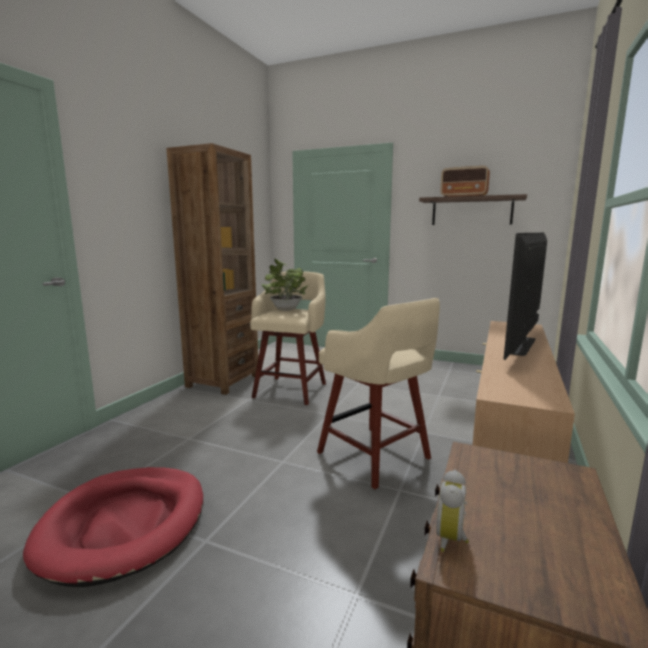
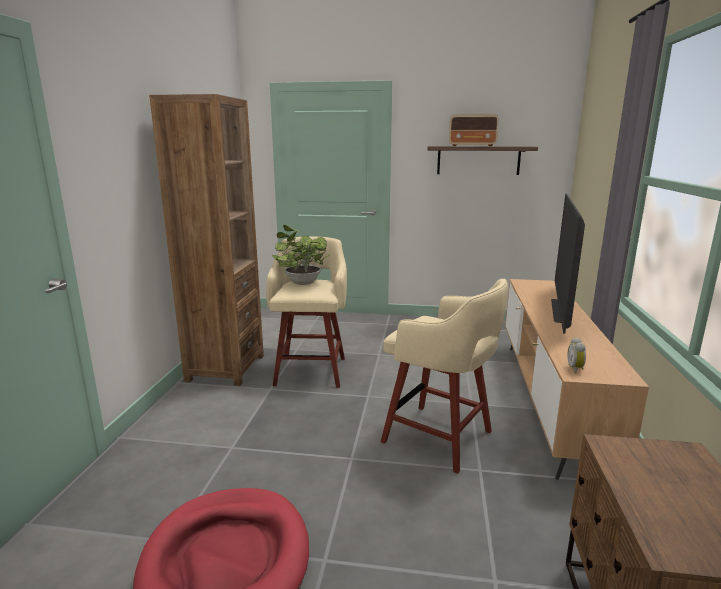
camera: 15 degrees left, 5 degrees up
(452, 539) = (651, 530): alarm clock -> alarm clock (576, 369)

